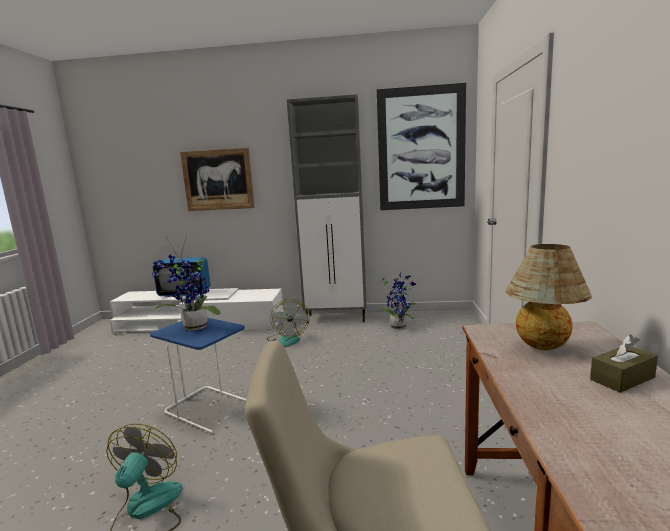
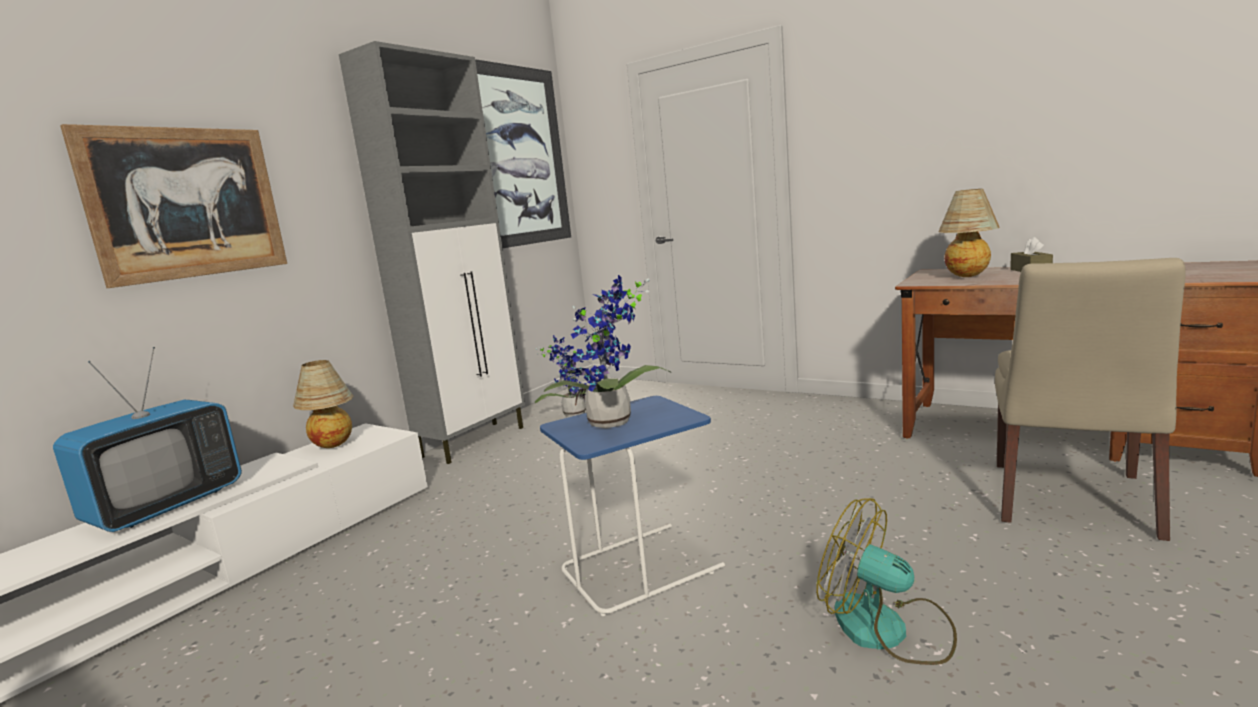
camera: 60 degrees left, 0 degrees up
(250, 293) = (333, 446): none -> table lamp
(288, 339) = (485, 483): fan -> none

